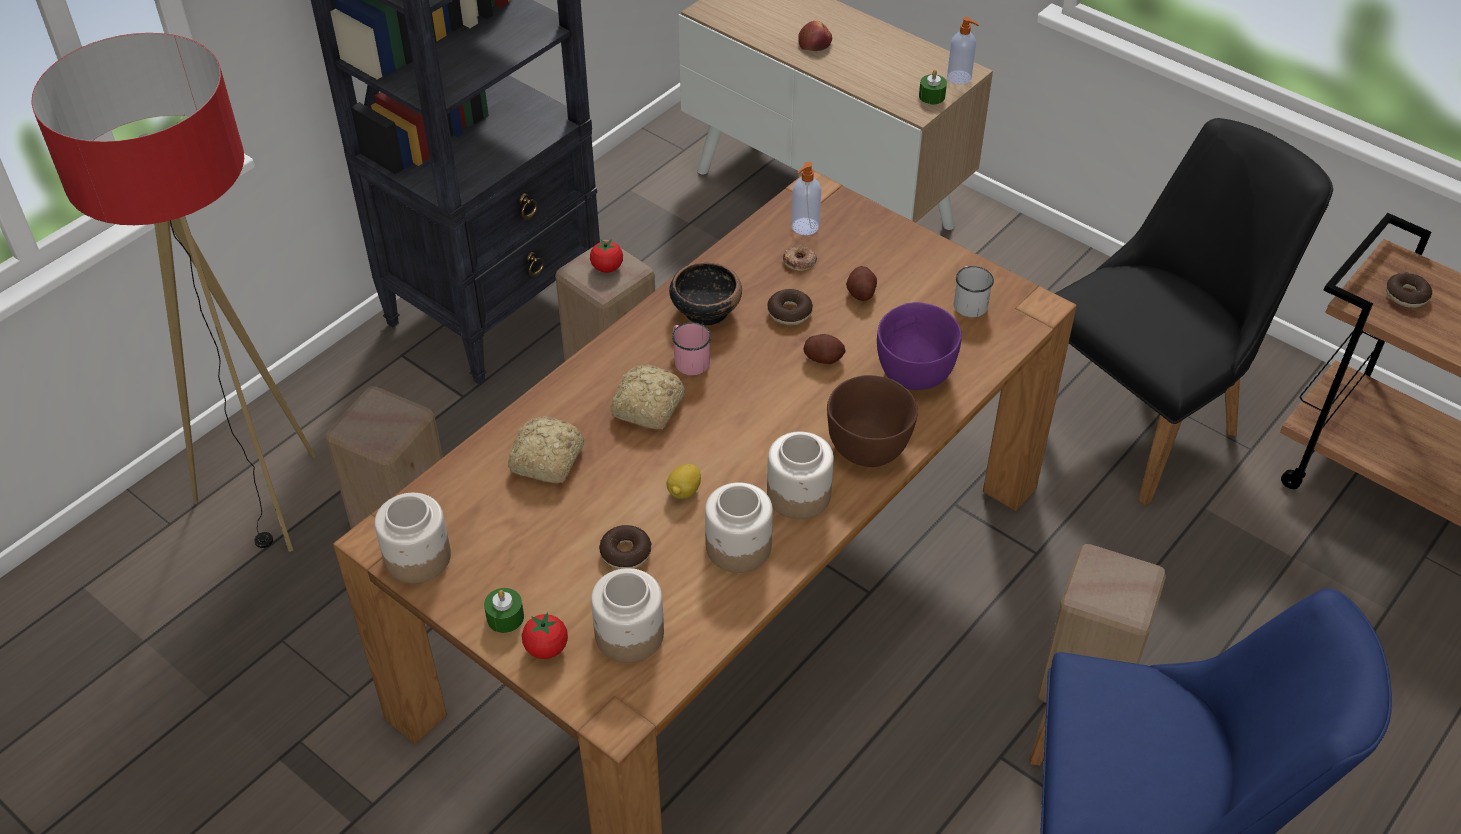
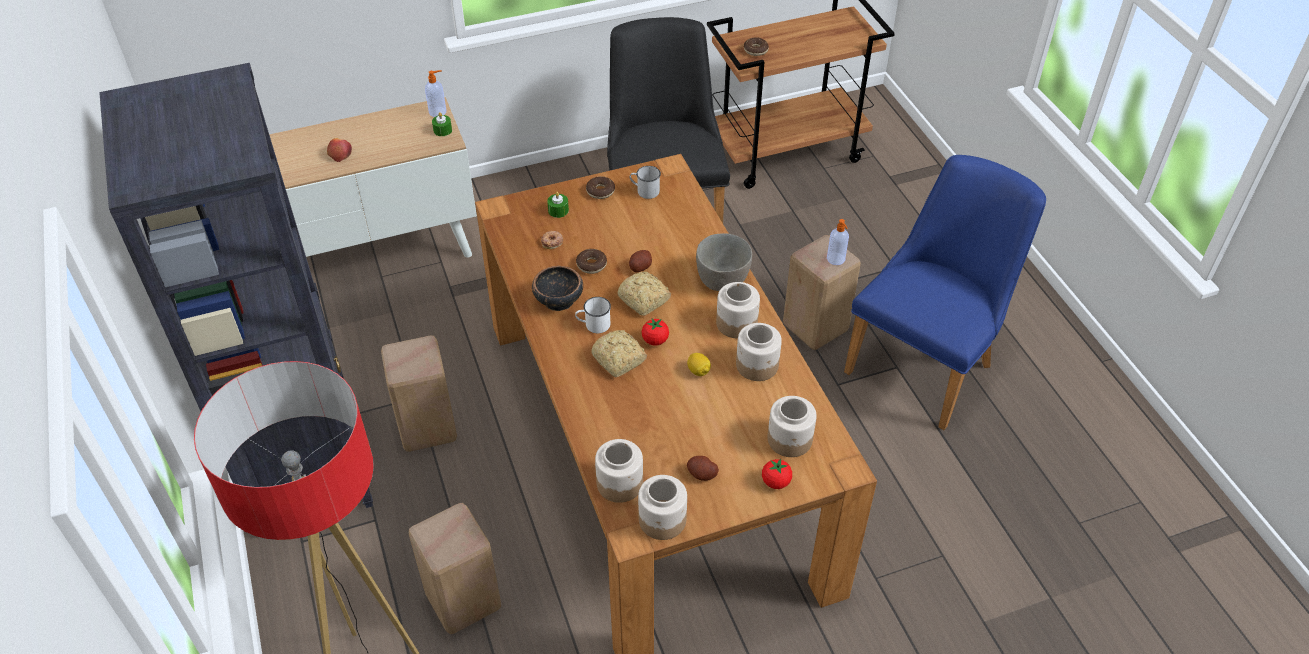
camera: 60 degrees left, 0 degrees up
(452, 493) = (620, 483): none -> jar
(505, 617) = (740, 493): green candle -> green candle (558, 210)
(545, 461) = (626, 425): bread -> bread (644, 300)
(607, 268) = (412, 356): tomato -> tomato (655, 340)
(625, 553) = (727, 417): donut -> donut (600, 191)
(688, 359) = (593, 325): pink mug -> white mug
(804, 227) = (524, 227): soap dispenser -> soap dispenser (836, 259)
(861, 293) = (601, 228): potato -> potato (702, 474)
(869, 448) = (723, 280): brown bowl -> grey bowl
(913, 373) = (681, 237): purple bowl -> none

